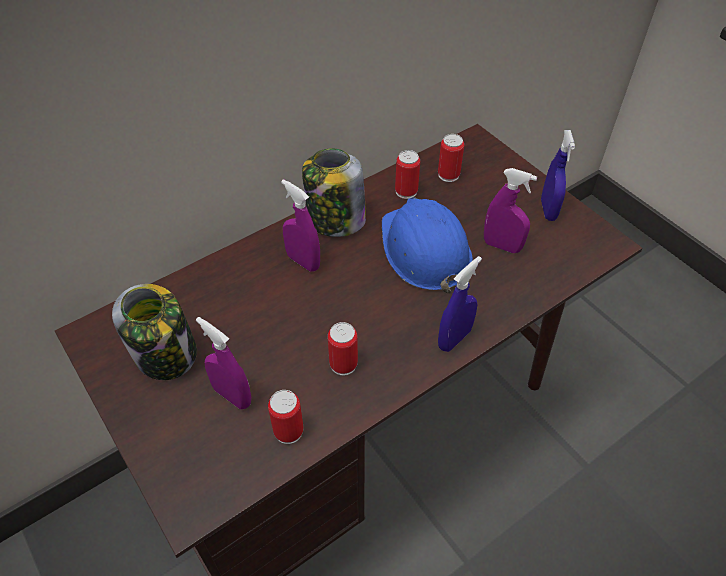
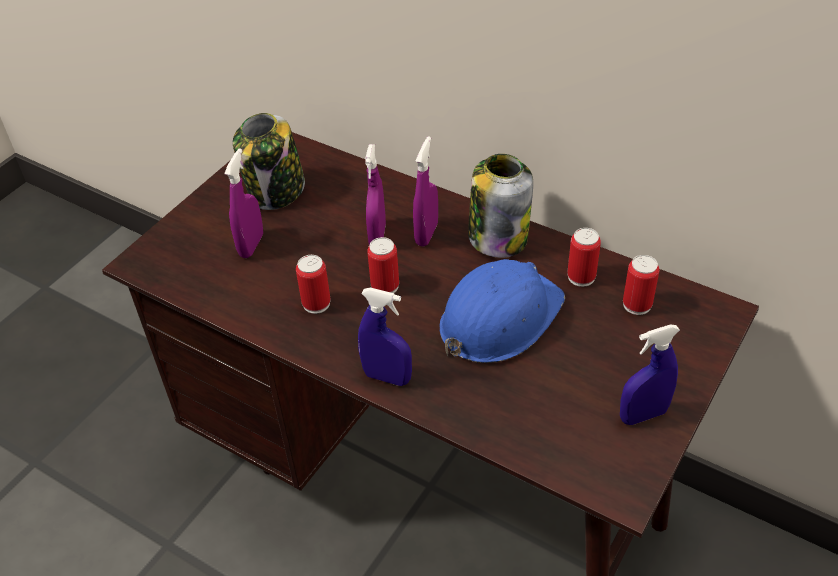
camera: 70 degrees right, 5 degrees down
(288, 431) = (230, 292): can -> can (385, 286)
(502, 246) = (548, 384): purple spray bottle -> purple spray bottle (377, 235)

